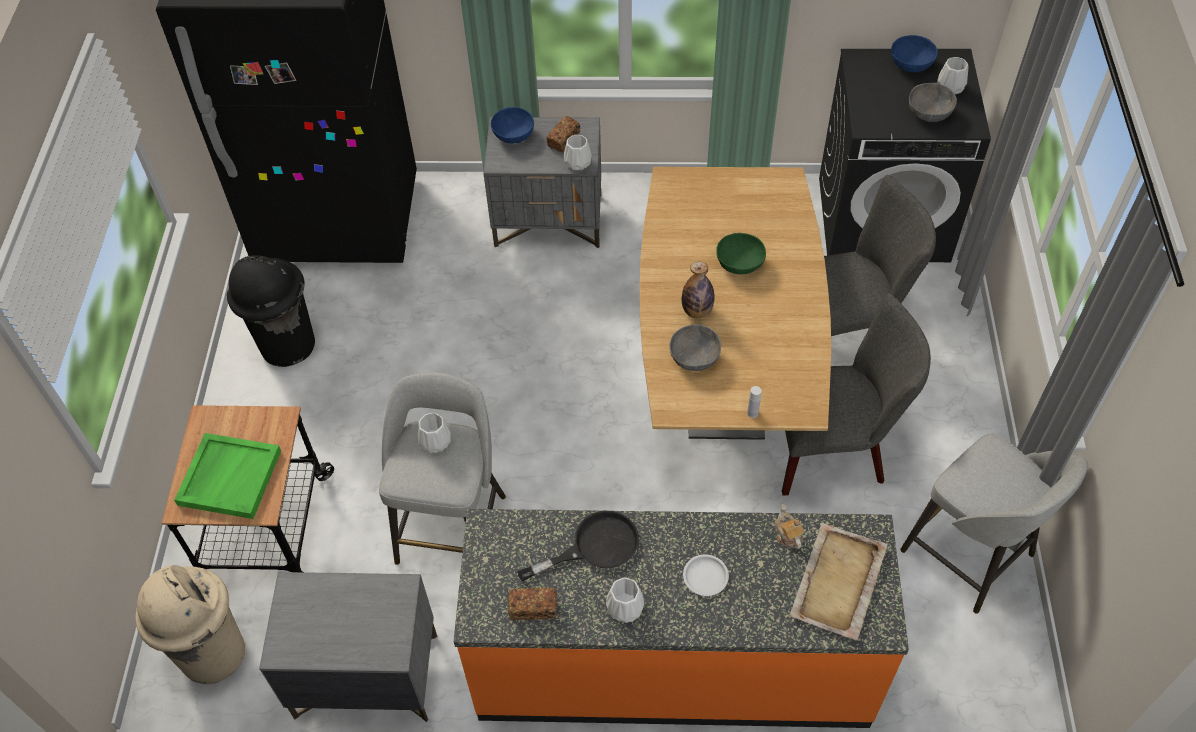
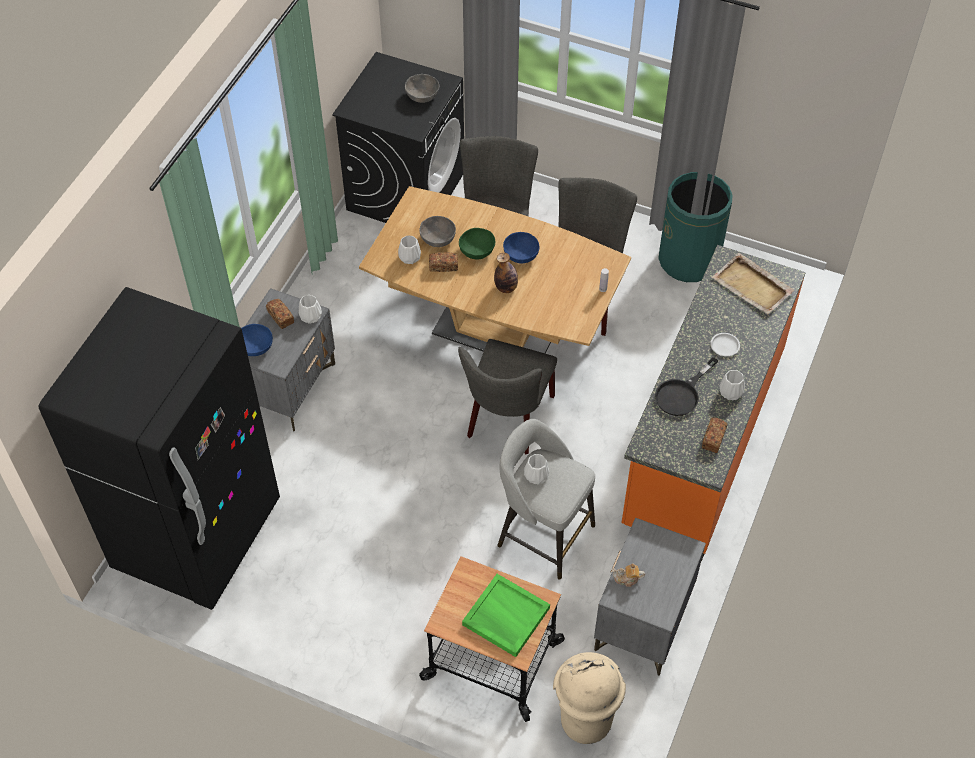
camera: 70 degrees left, 0 degrees up
(286, 345) = (315, 606): black trash can -> none
(594, 547) = (682, 394): black frying pan -> black frying pan turned 135 degrees counterclockwise
(599, 434) = (507, 420): none -> grey chair
(694, 357) = (544, 302): grey bowl -> grey bowl (437, 239)
(696, 240) = (443, 266): none -> bread
(787, 535) = (711, 297): teapot -> teapot (627, 579)
(910, 64) = (371, 86): blue bowl -> blue bowl (520, 255)
(950, 87) = (405, 76): white vase -> white vase (409, 257)
(970, 555) = (688, 260): grey stool -> green trash can

